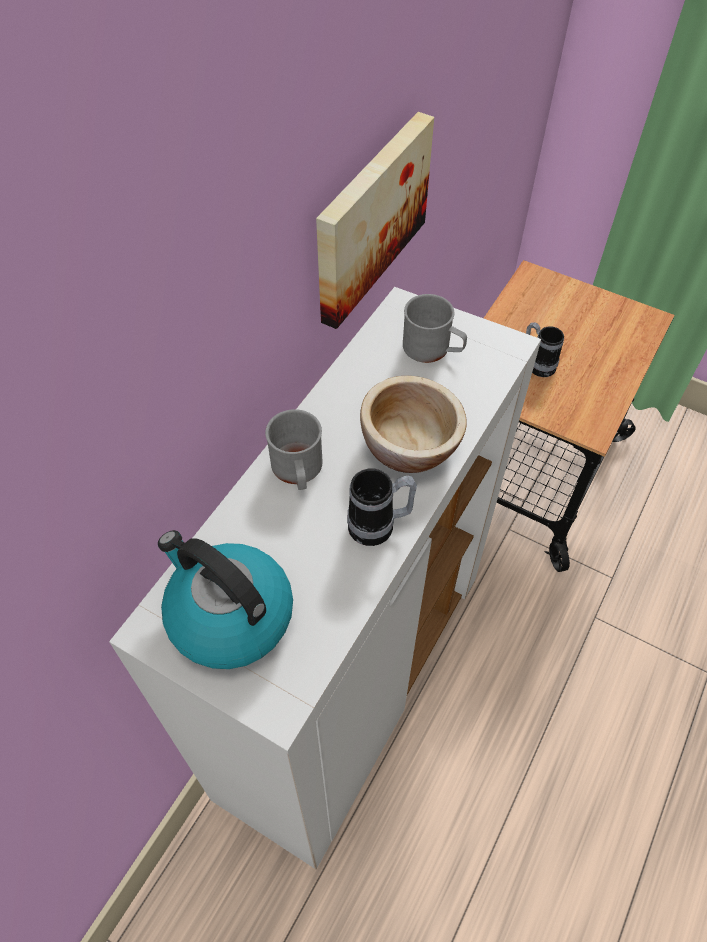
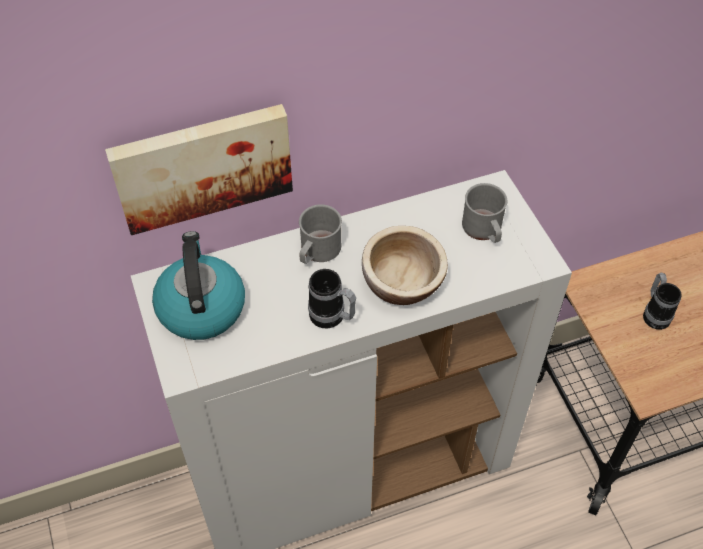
camera: 40 degrees right, 0 degrees up
(369, 217) = (485, 107): picture -> picture (202, 165)

